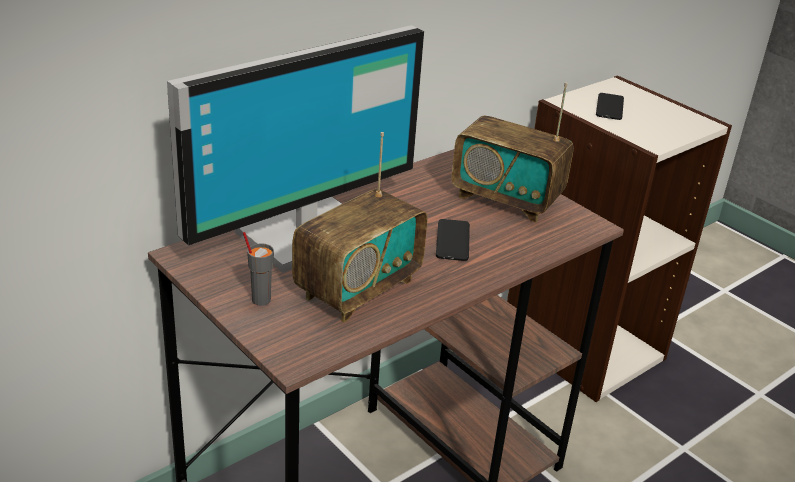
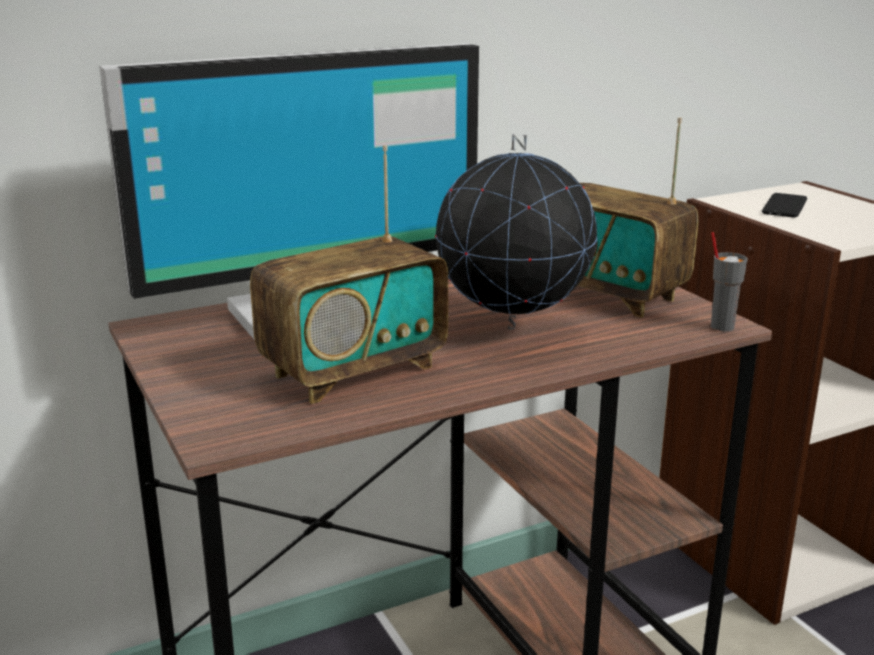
camera: 15 degrees right, 10 degrees down
(260, 299) = (215, 374): grey cup -> grey cup (721, 326)
(452, 240) = (513, 330): phone -> globe

